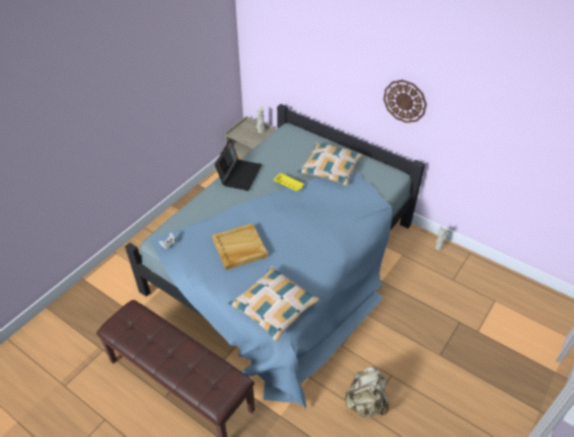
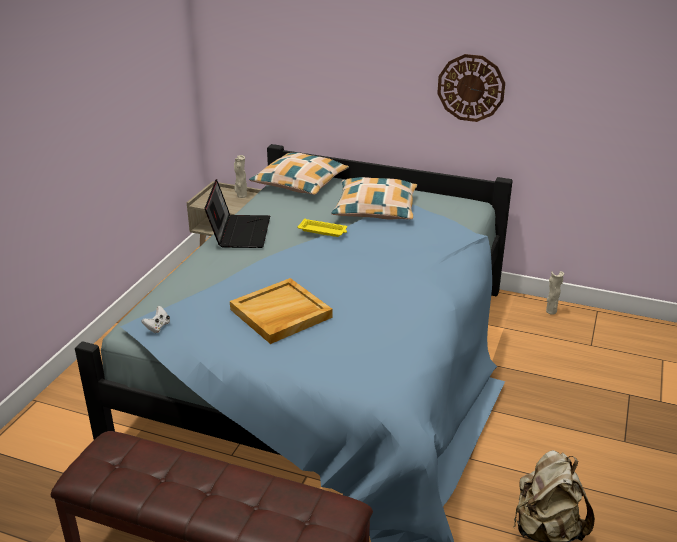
camera: 15 degrees left, 15 degrees down
(274, 307) = (373, 377): pillow -> pillow (300, 182)

